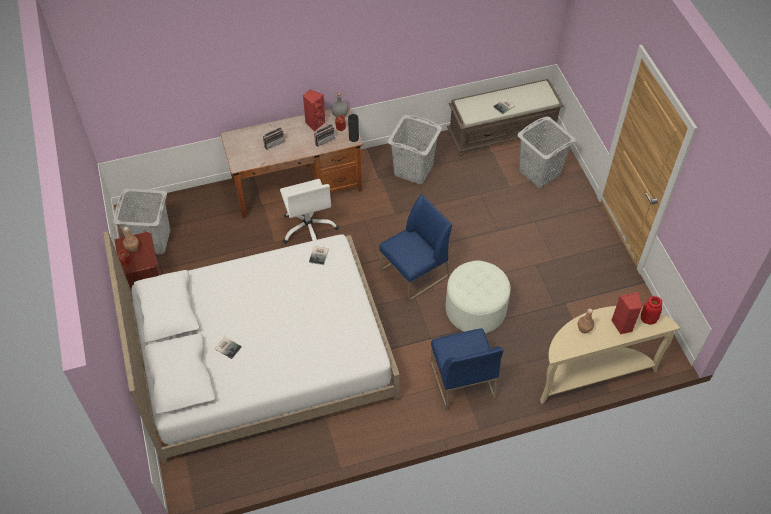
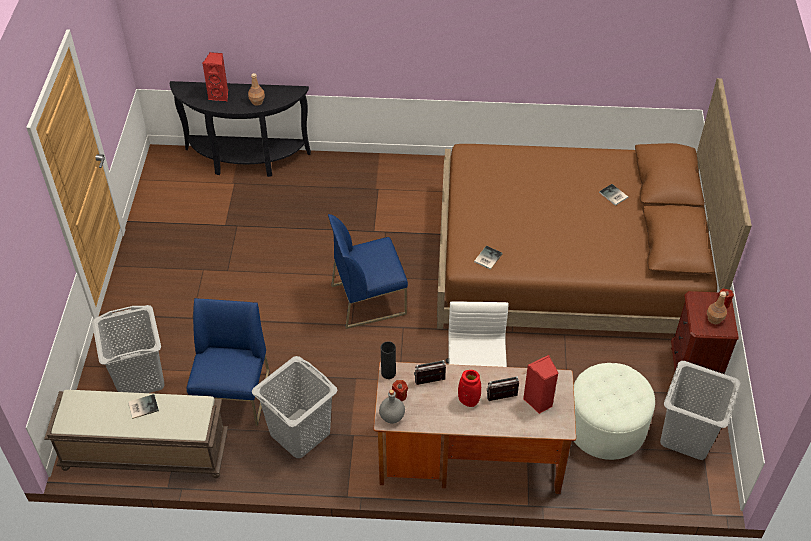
camera: 160 degrees left, 5 degrees down
(263, 357) = (569, 262): white bed -> brown bed
(314, 123) = (434, 413): red speaker -> red speaker (538, 402)
(461, 380) = (373, 188): blue chair -> blue chair (234, 396)
(475, 309) = (322, 245): white ottoman -> white ottoman (606, 426)
(592, 373) = (245, 161): beige console table -> black console table
(648, 319) = (192, 93): red vase -> red vase (468, 400)

